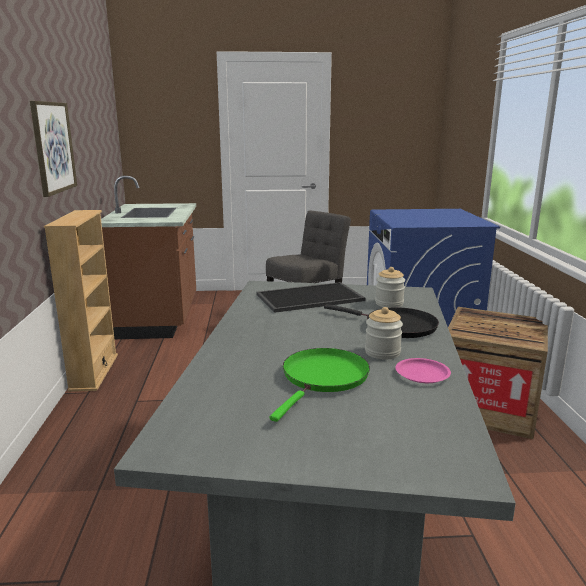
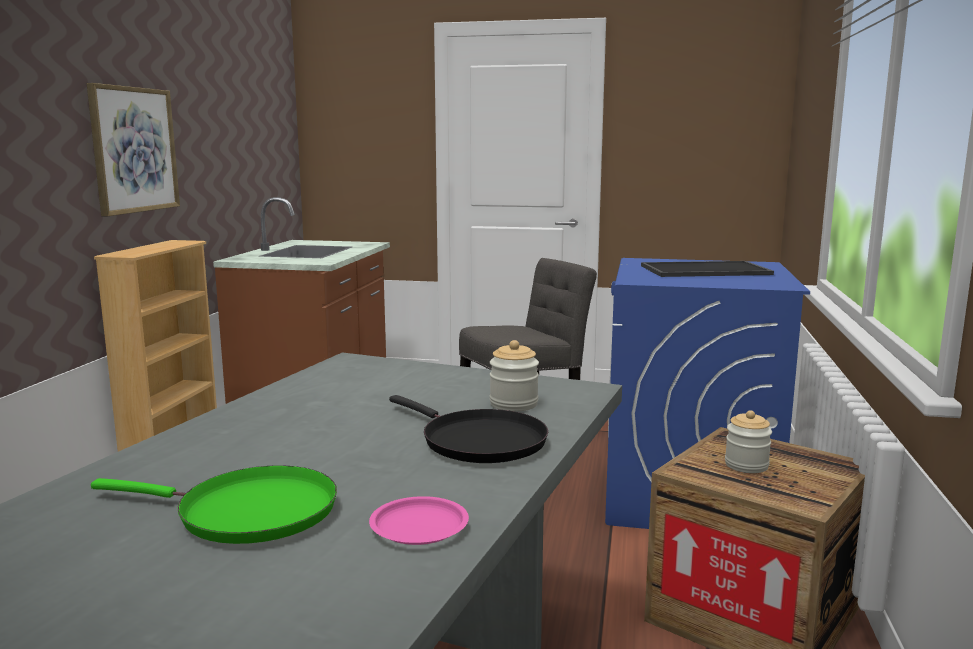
camera: 15 degrees right, 5 degrees down
(309, 298) = (396, 385): tray -> tray (704, 270)
(323, 378) = (248, 512): green frying pan -> green frying pan turned 60 degrees clockwise
(382, 352) = (399, 482): jar -> jar (746, 465)

